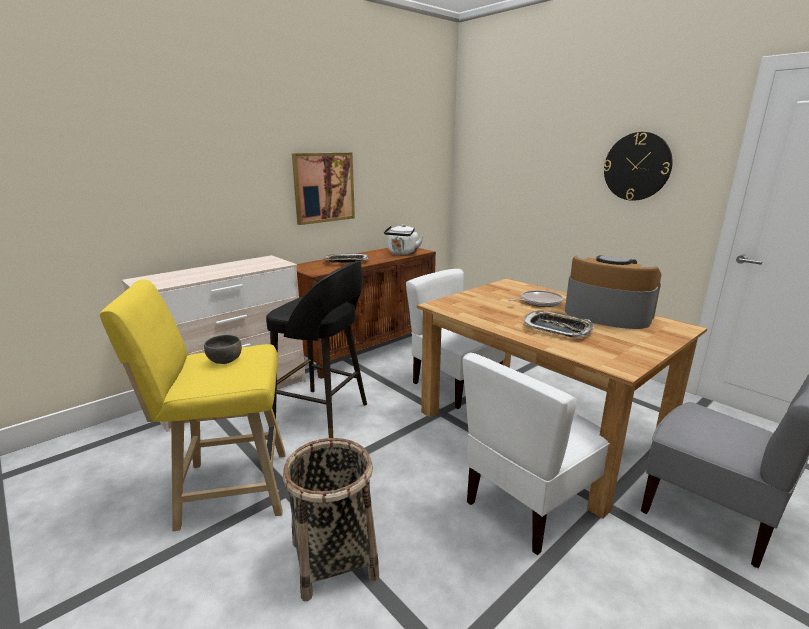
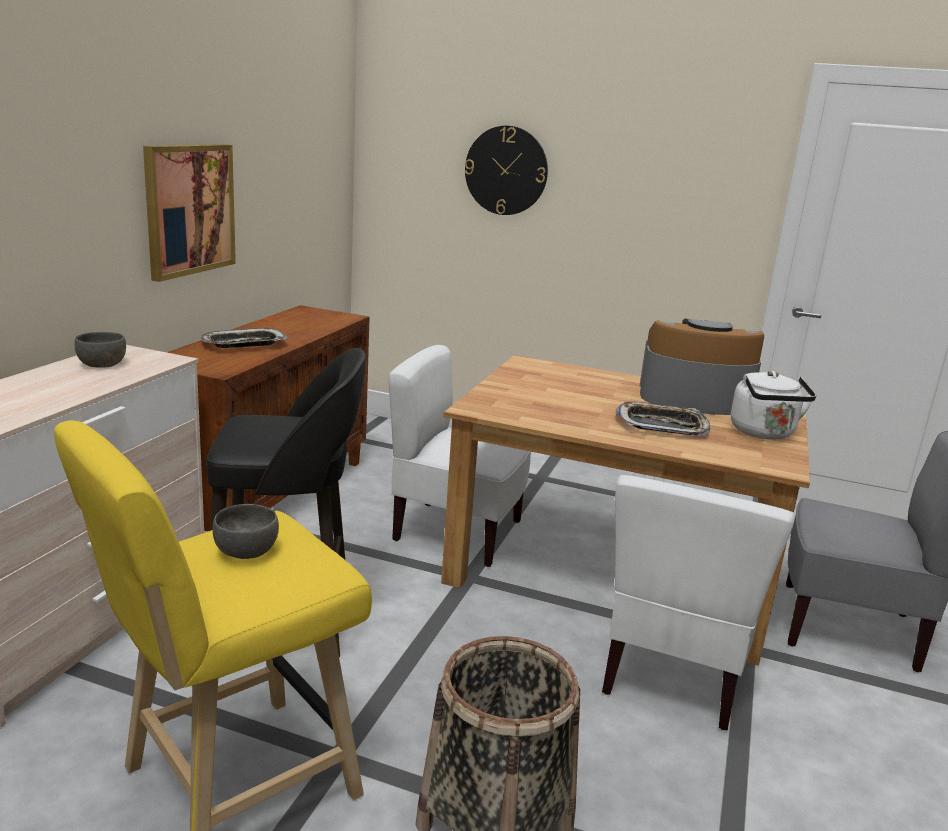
camera: 30 degrees left, 0 degrees up
(249, 264) = (101, 364): none -> grey bowl
(402, 253) = (321, 323): white kettle -> white kettle (764, 433)
(539, 302) = (598, 389): frying pan -> none
(637, 166) = (663, 188): wall clock -> wall clock (506, 170)

